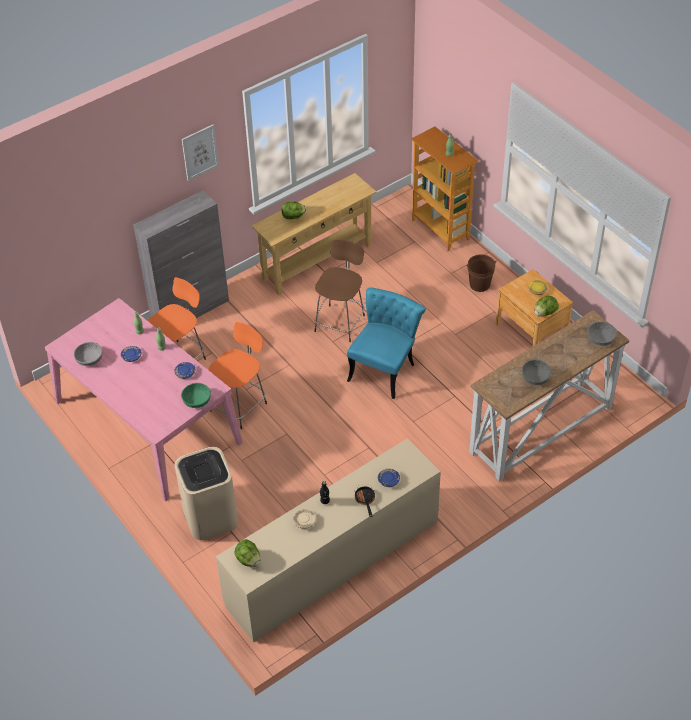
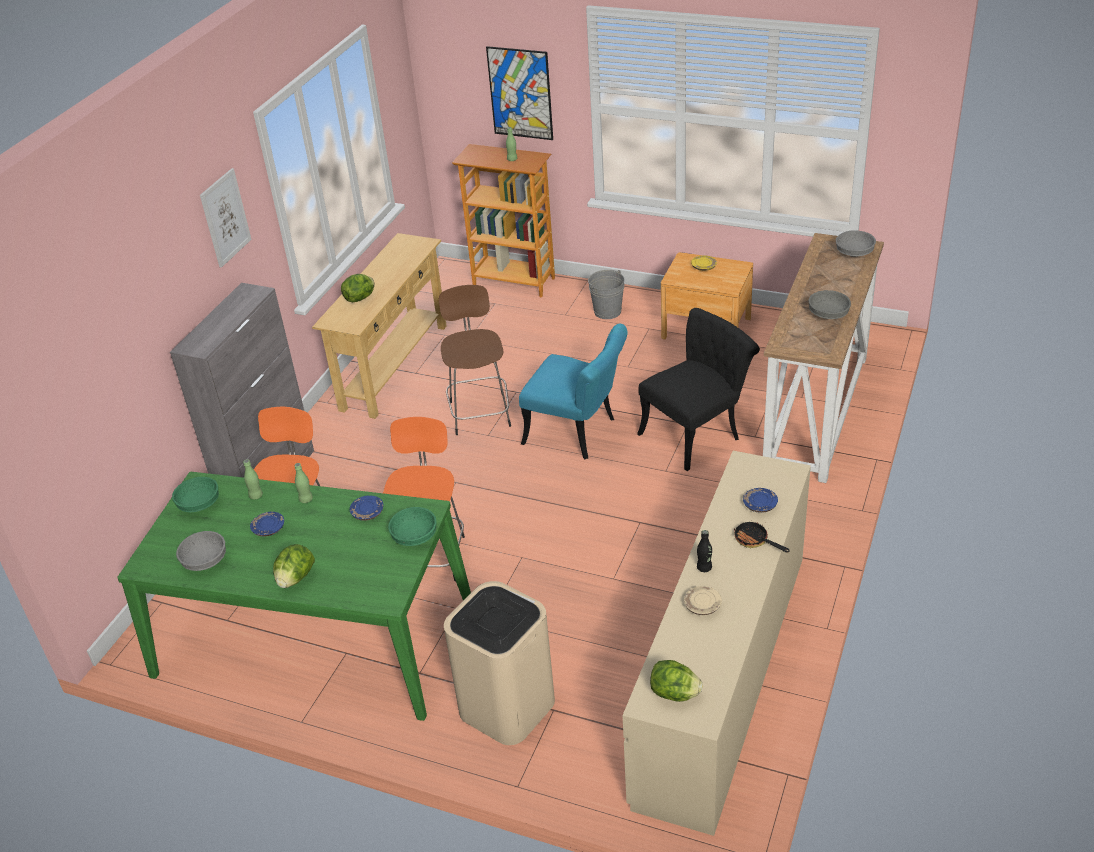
camera: 30 degrees left, 10 degrees down
(110, 322) = (200, 504): none -> green bowl
(147, 422) = (314, 635): pink dining table -> green dining table
(385, 368) = (578, 433): turquoise chair -> turquoise chair turned 120 degrees clockwise
(455, 405) = (697, 433): none -> black chair
(469, 112) = (520, 93): none -> picture
(480, 284) = (607, 311): brown bucket -> grey bucket
(545, 313) = (734, 283): lettuce -> lettuce (295, 578)

